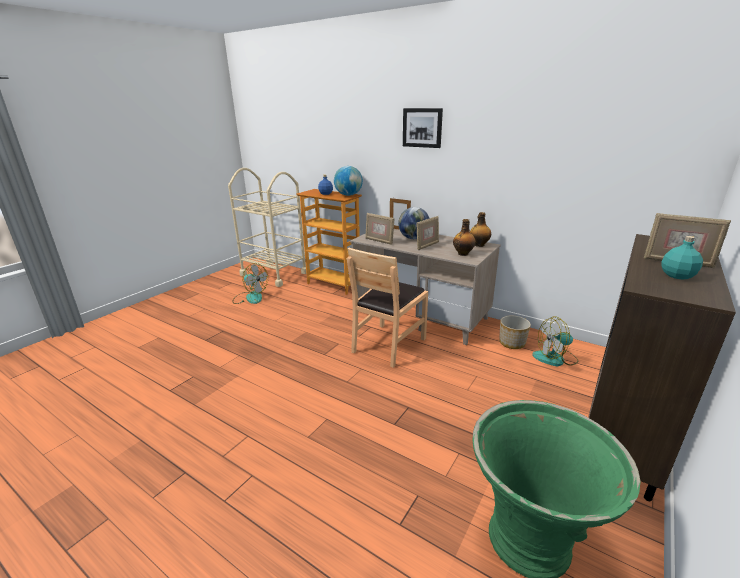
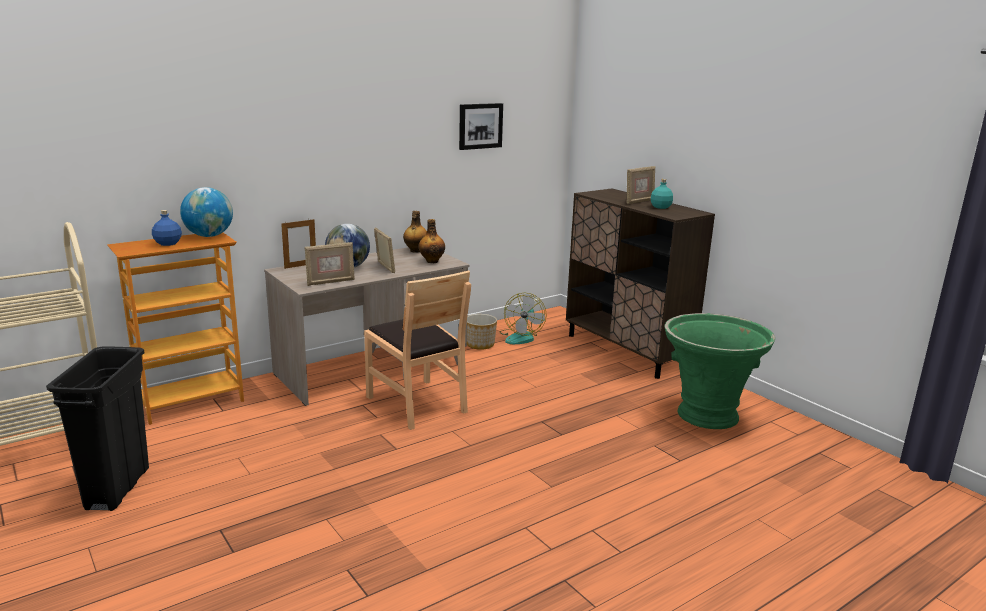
camera: 70 degrees left, 5 degrees down
(250, 297) = (117, 488): fan -> black trash can
(422, 127) = (312, 117): picture -> picture (480, 126)

